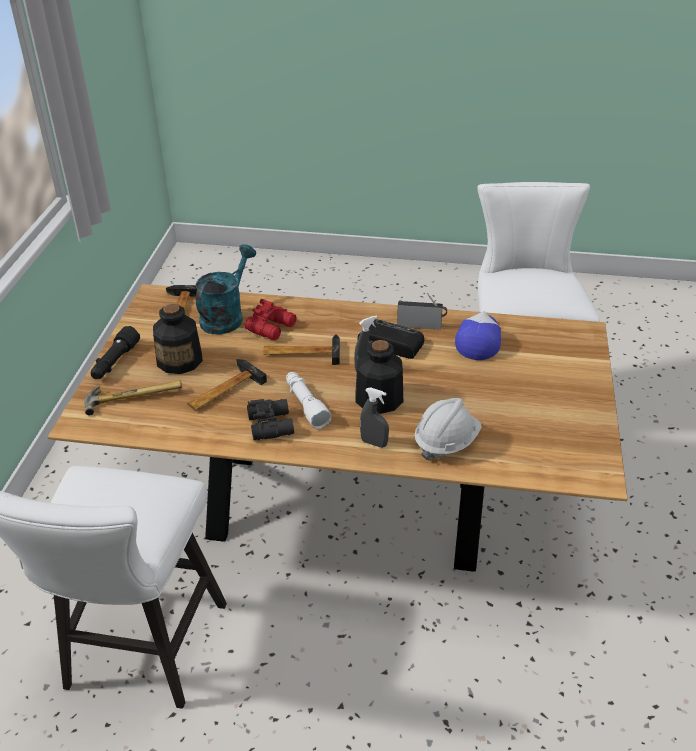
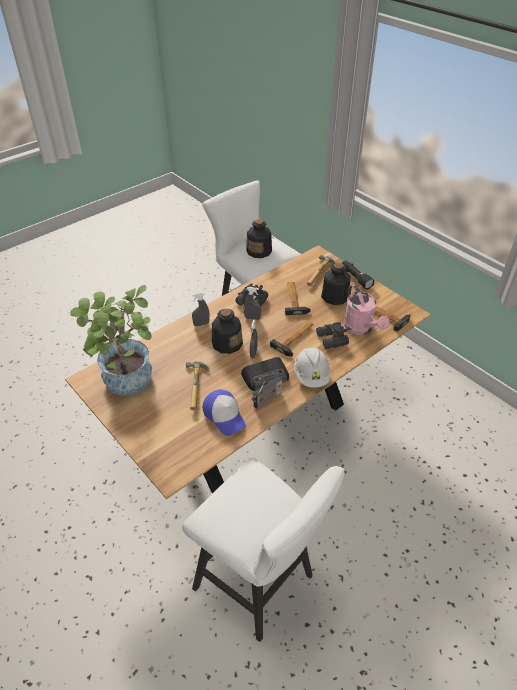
camera: 130 degrees right, 5 degrees up
(118, 501) = (259, 251): none -> bottle
(226, 316) = (361, 329): turquoise watering can -> pink watering can
(272, 327) = (331, 340): red binoculars -> black binoculars
(306, 405) = (252, 318): white flashlight -> grey spray bottle
(446, 442) = (172, 346): white hard hat -> white hard hat (311, 376)
(471, 379) = (198, 387): none -> hammer
(550, 435) = (127, 384): none -> potted plant

